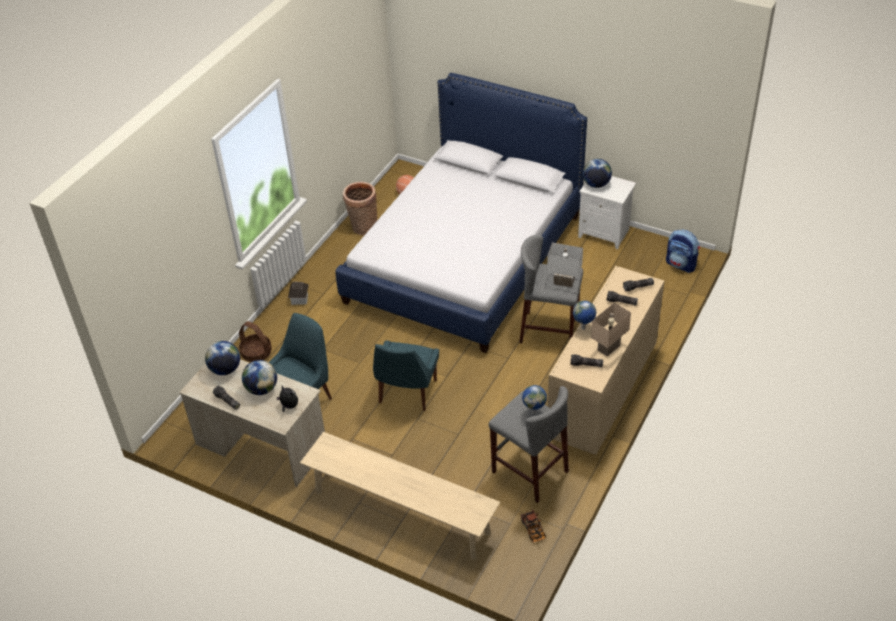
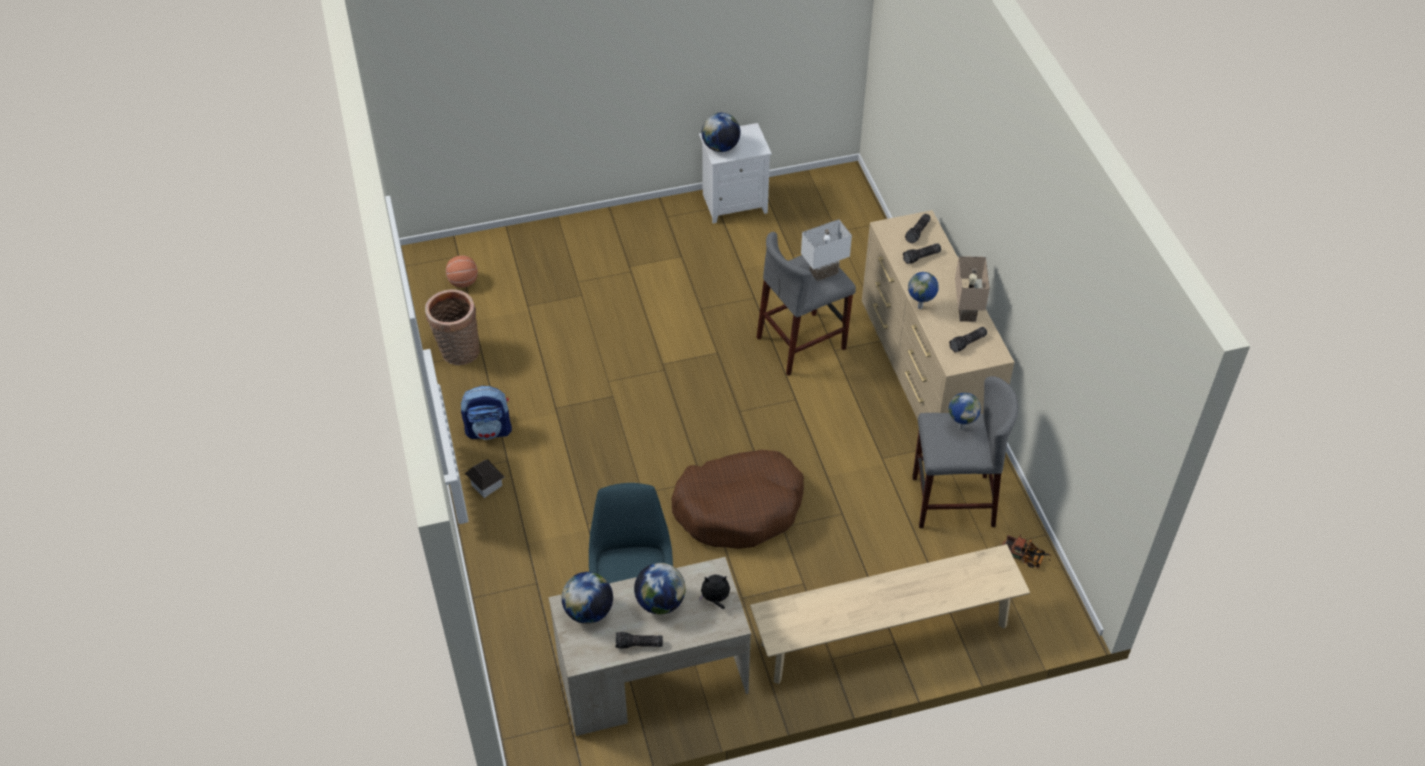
camera: 45 degrees left, 5 degrees up
(256, 353) = (513, 582): basket -> none
(407, 393) = (739, 508): blue chair -> brown dog bed
(464, 258) = (619, 318): bed -> none
(681, 264) = (846, 193): backpack -> backpack (489, 430)

